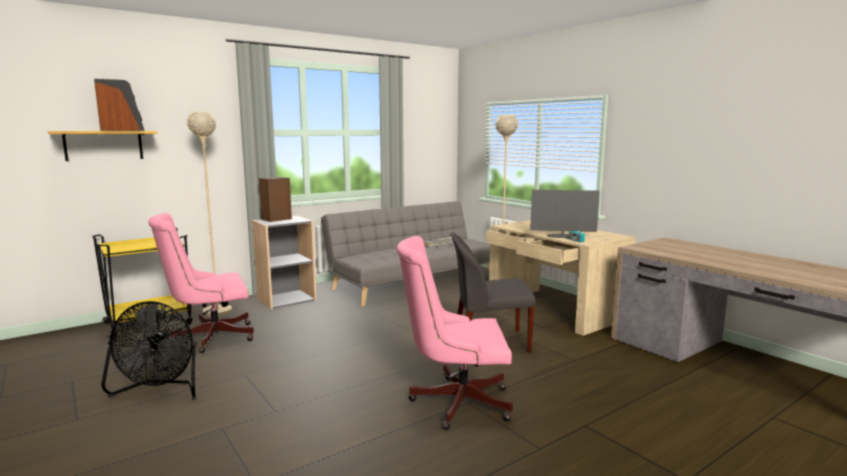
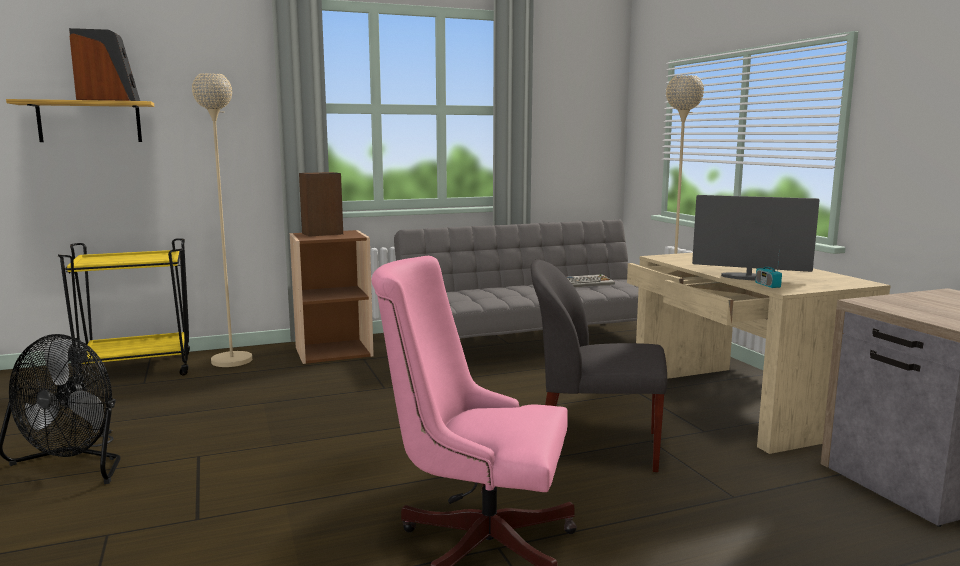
camera: 15 degrees right, 0 degrees up
(209, 337) = (195, 395): pink office chair -> none
(287, 299) = (334, 351): grey bookcase -> brown bookcase

